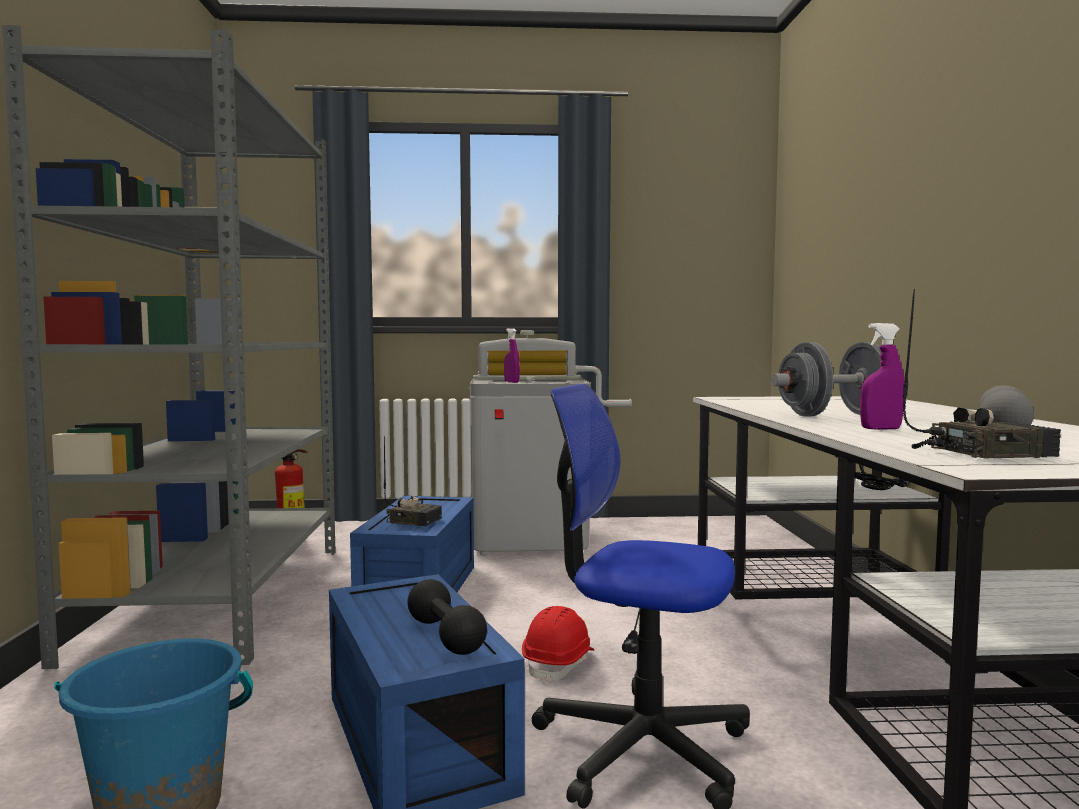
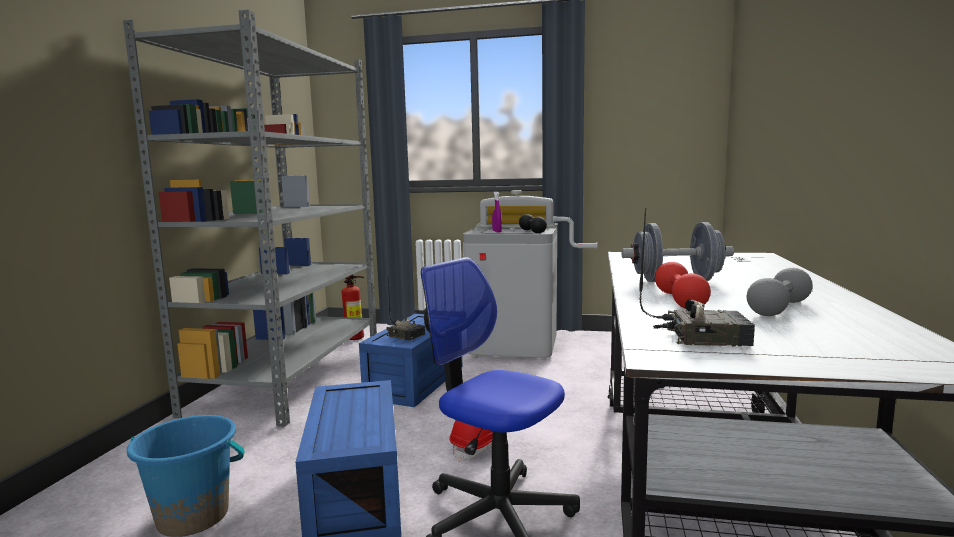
camera: 15 degrees right, 5 degrees up
(445, 636) = (359, 429): black dumbbell -> black dumbbell (532, 231)
(880, 429) = (680, 300): purple spray bottle -> red dumbbell

